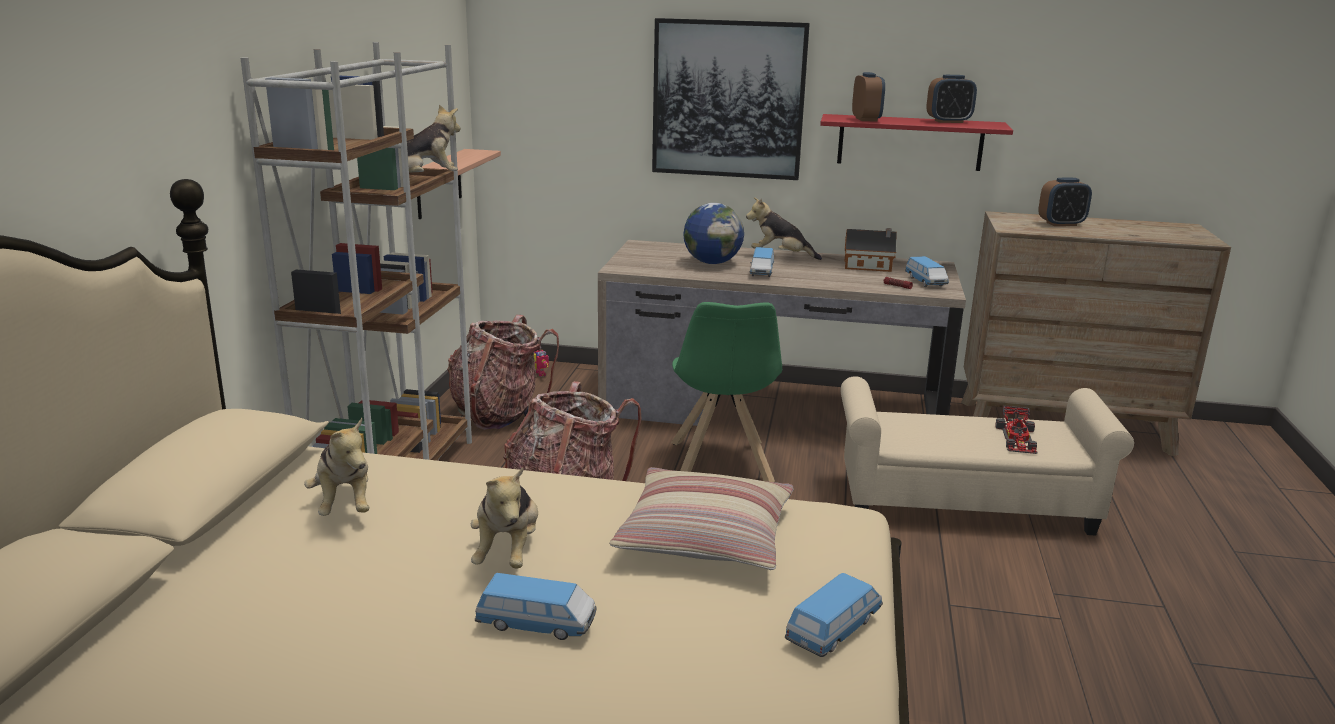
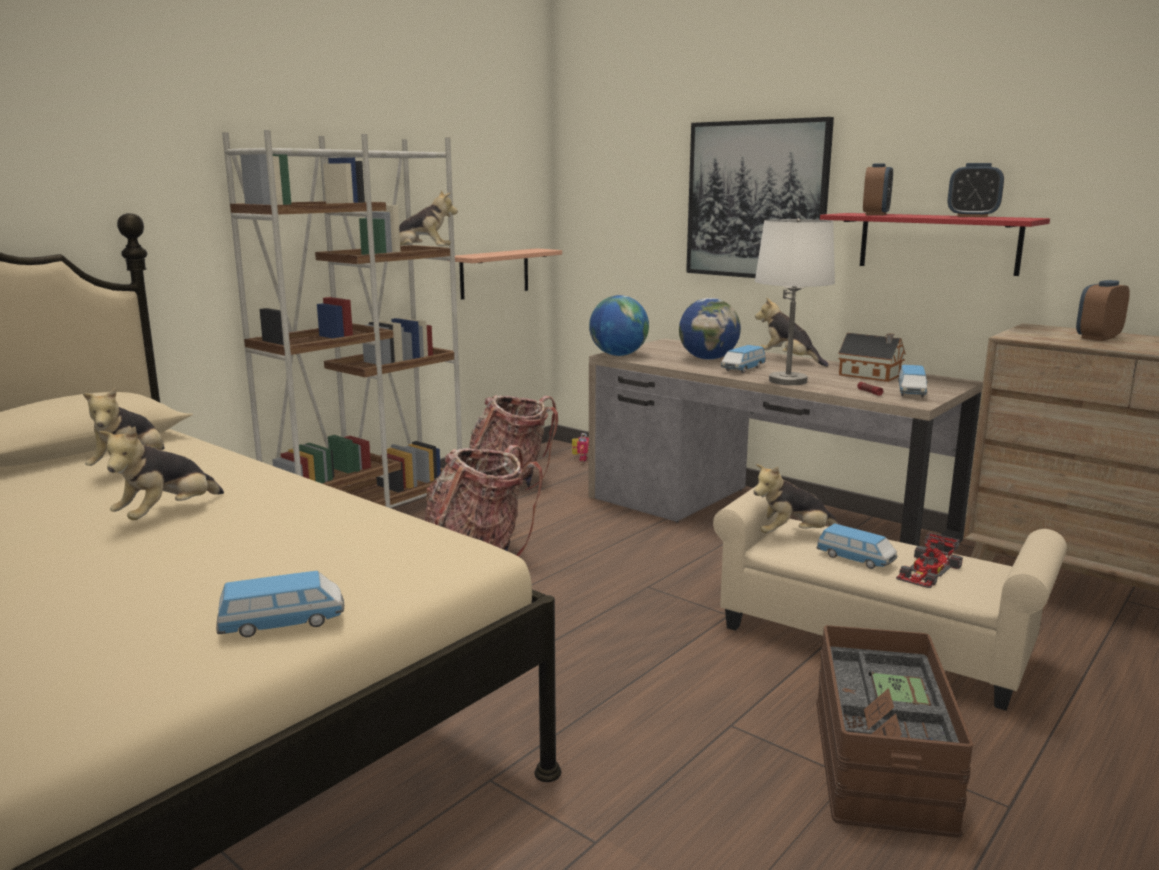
camera: 30 degrees right, 5 degrees down
(536, 624) = (86, 559): toy car -> toy car (855, 559)
(625, 268) = (618, 355): none -> globe
(705, 536) = (323, 537): pillow -> none
(721, 465) = (651, 554): green chair -> none
(819, 281) = (788, 381): none -> white table lamp
(894, 427) = (793, 535): none -> plush toy
(1061, 224) = (1098, 338): alarm clock -> alarm clock turned 120 degrees clockwise
(1068, 599) = (883, 760): none -> brown storage box

